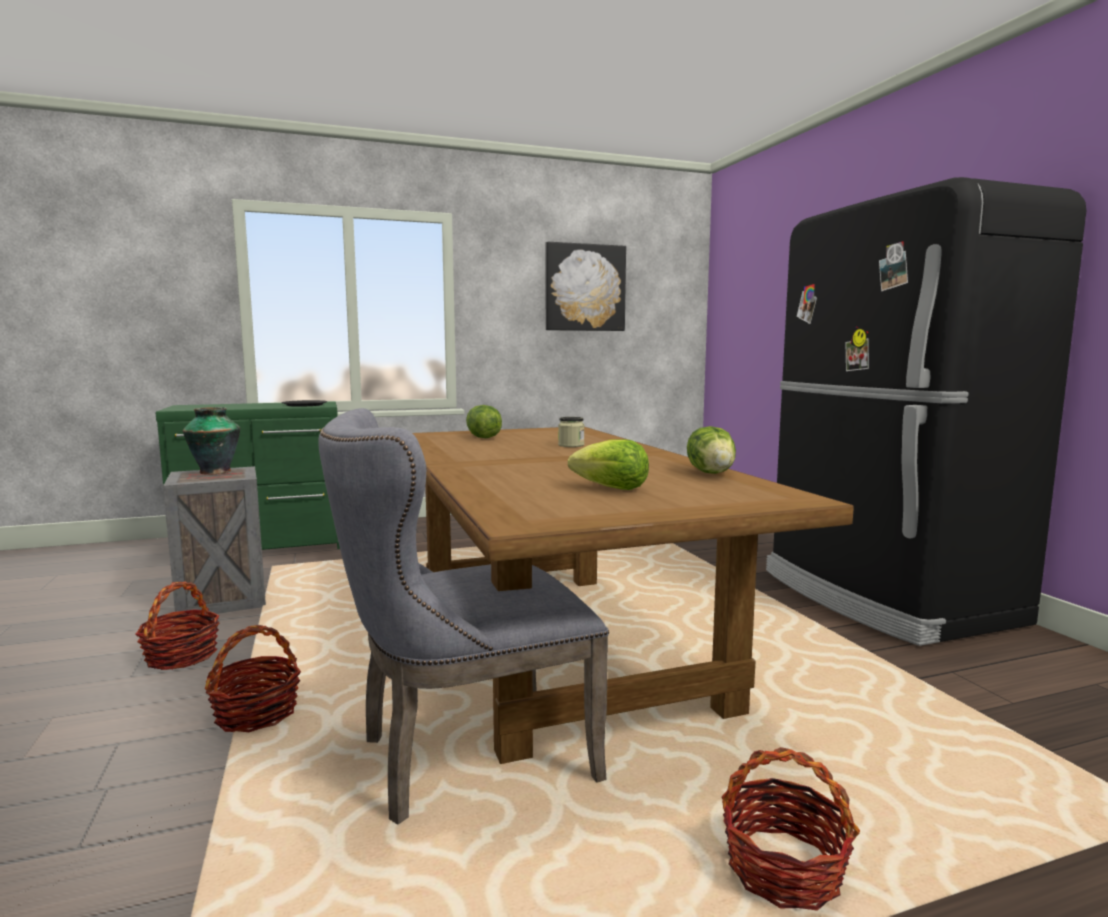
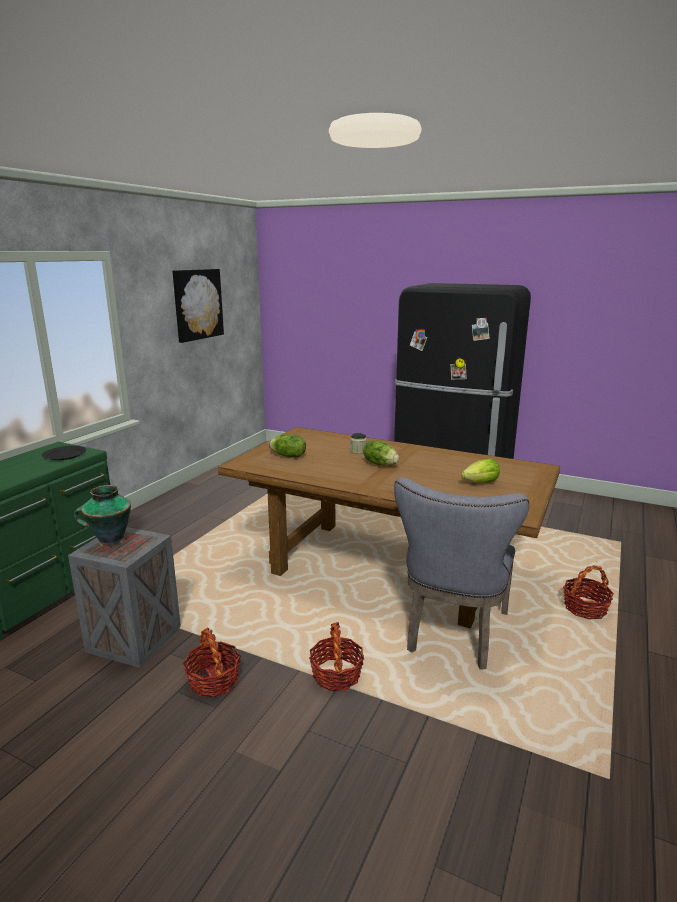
camera: 45 degrees left, 10 degrees up
(712, 473) = (476, 458): lettuce -> lettuce (380, 464)

